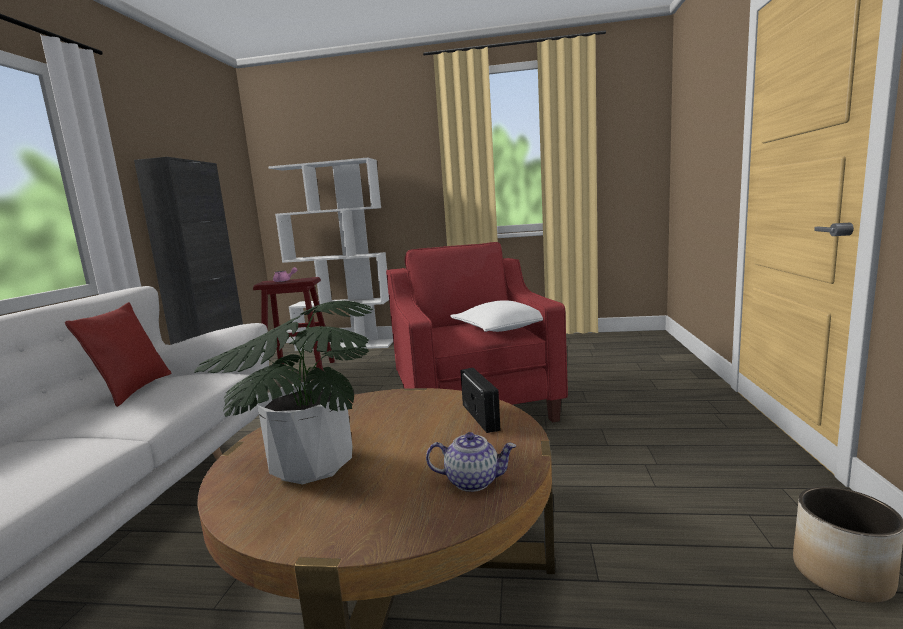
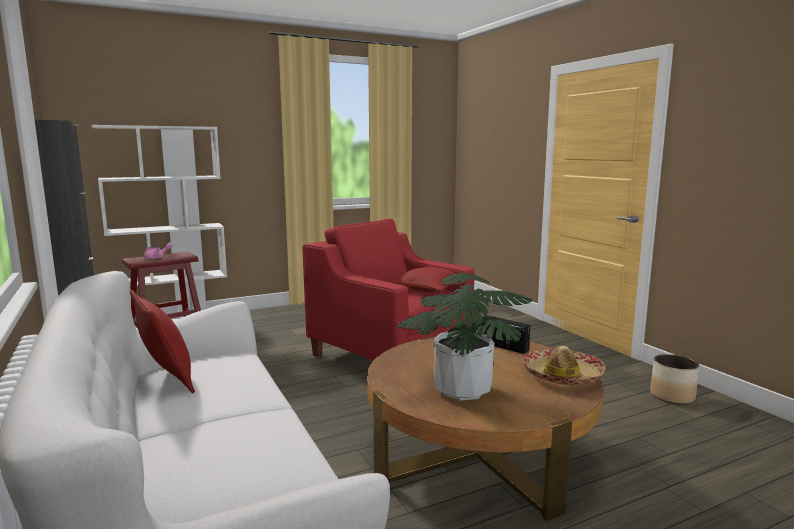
camera: 35 degrees left, 0 degrees up
(473, 481) = (562, 375): teapot -> hat
(502, 328) = (428, 289): white pillow -> red pillow

